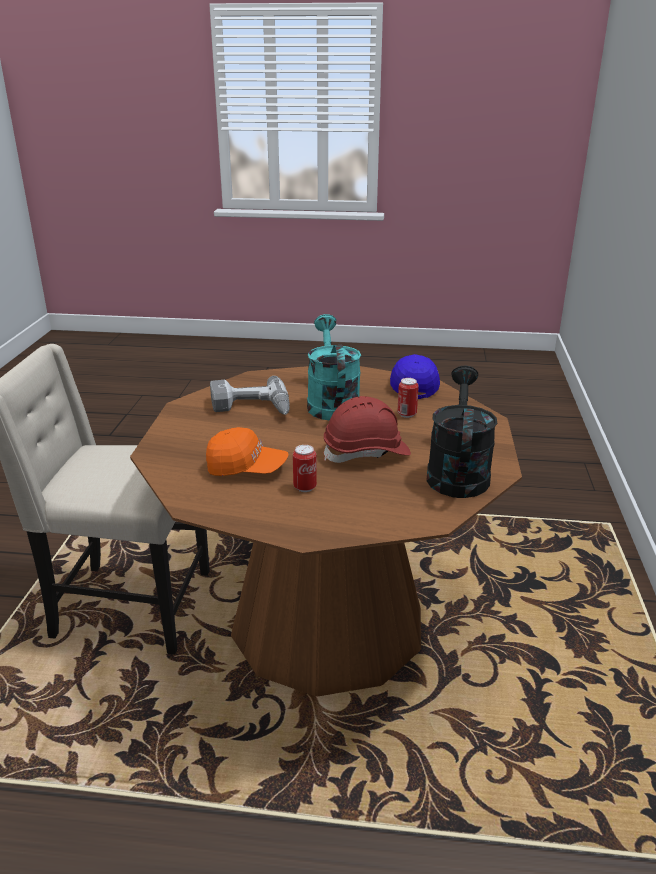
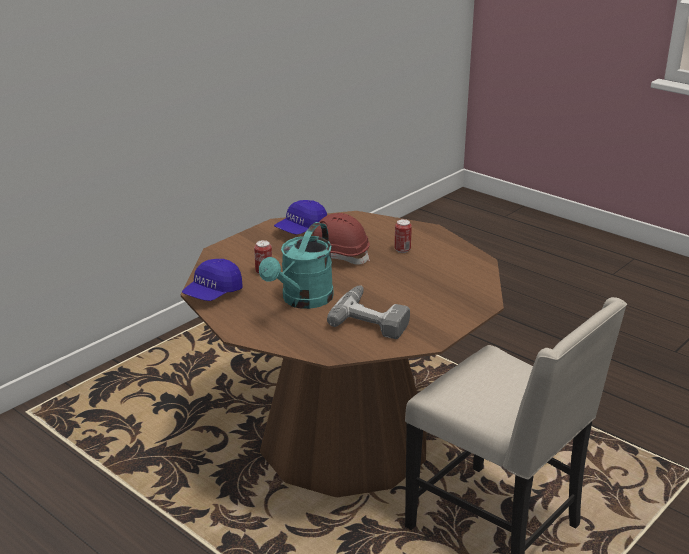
camera: 145 degrees left, 0 degrees up
(247, 468) = (426, 271): orange cap -> none
(457, 472) = (301, 230): black watering can -> blue cap

